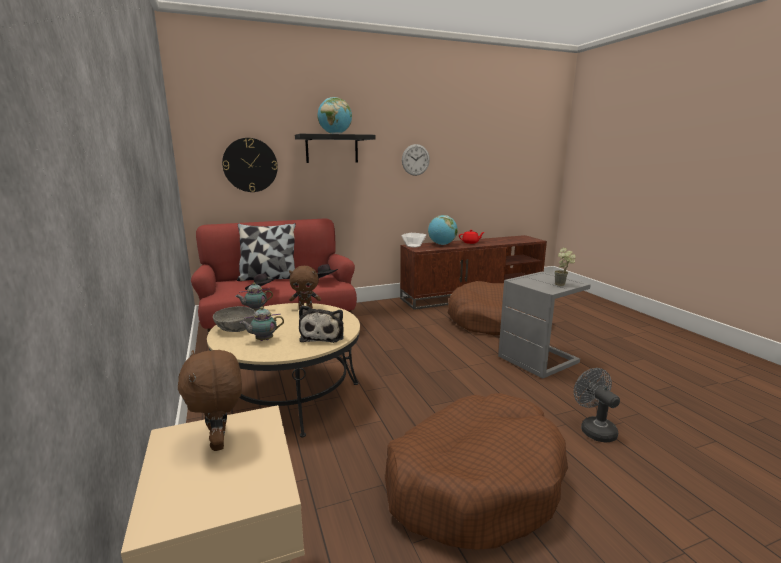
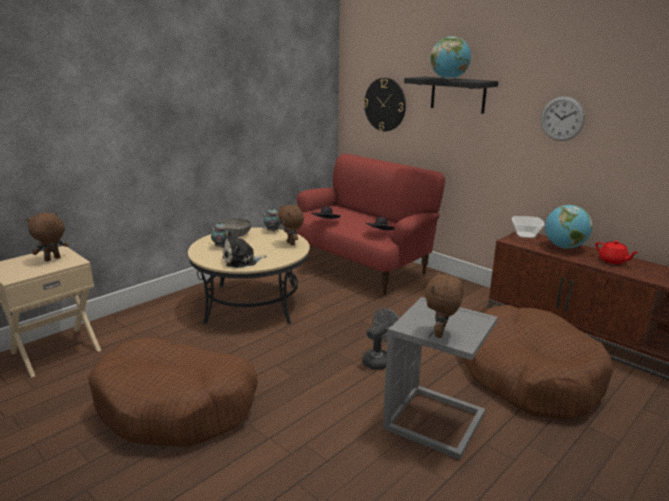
camera: 65 degrees right, 5 degrees up
(268, 278) = (362, 215): pillow -> none
(563, 285) = (441, 334): potted plant -> brown plush toy
(594, 429) = (291, 476): grey fan -> grey fan (380, 360)

